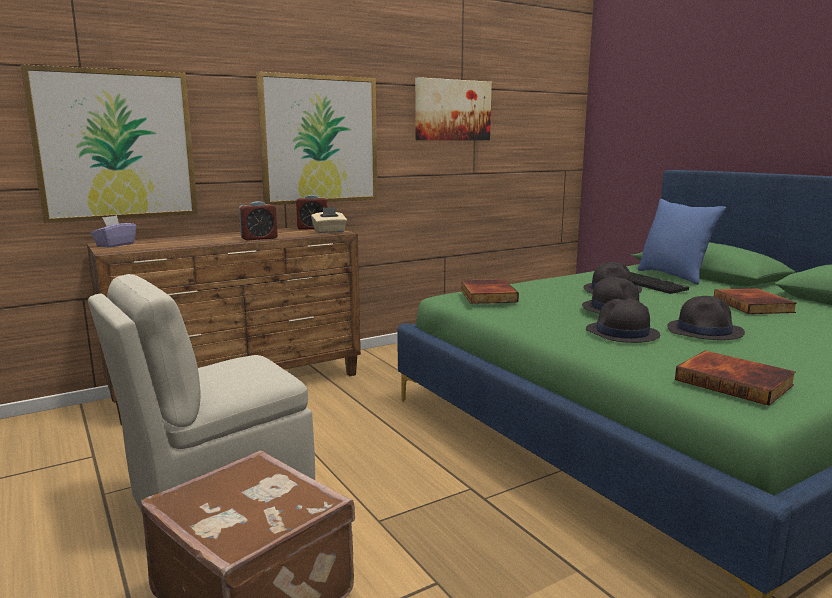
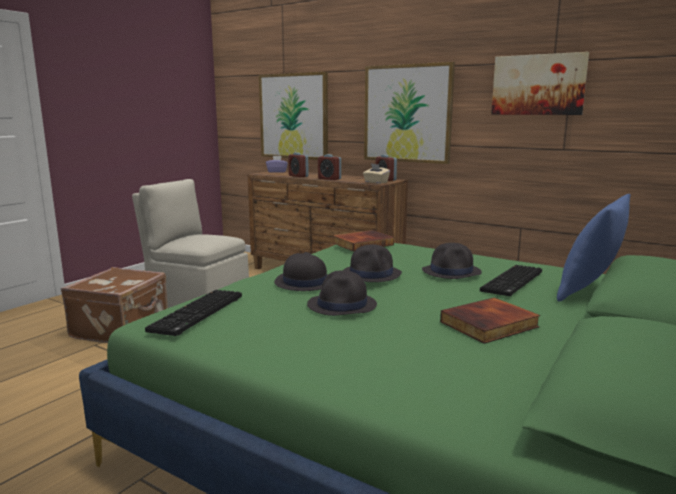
camera: 65 degrees right, 0 degrees up
(196, 243) = (298, 176): none -> alarm clock
(735, 382) = (198, 314): book -> keyboard

